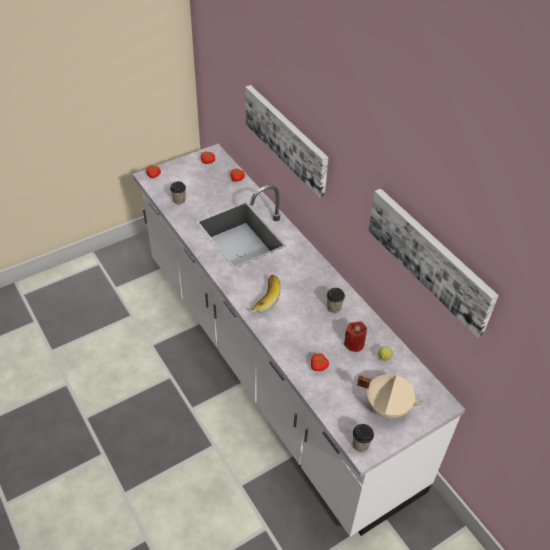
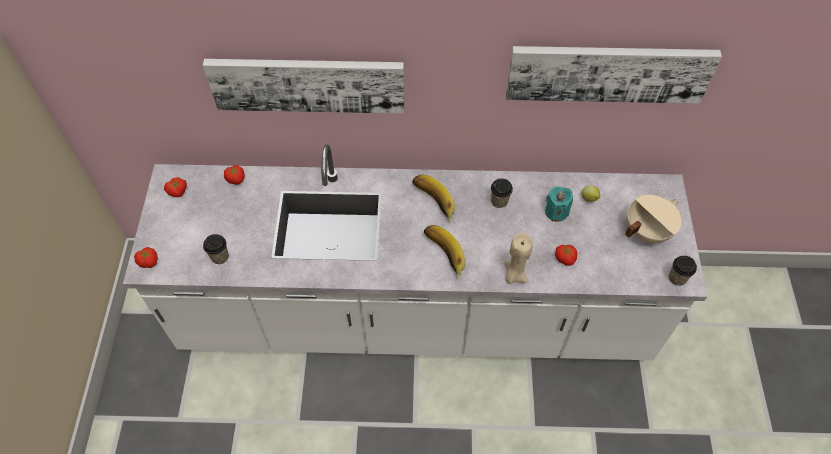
camera: 55 degrees left, 10 degrees up
(280, 343) = (514, 275): none -> beige candle
(300, 274) = (432, 203): none -> banana
(354, 344) = (556, 212): red candle -> turquoise candle

